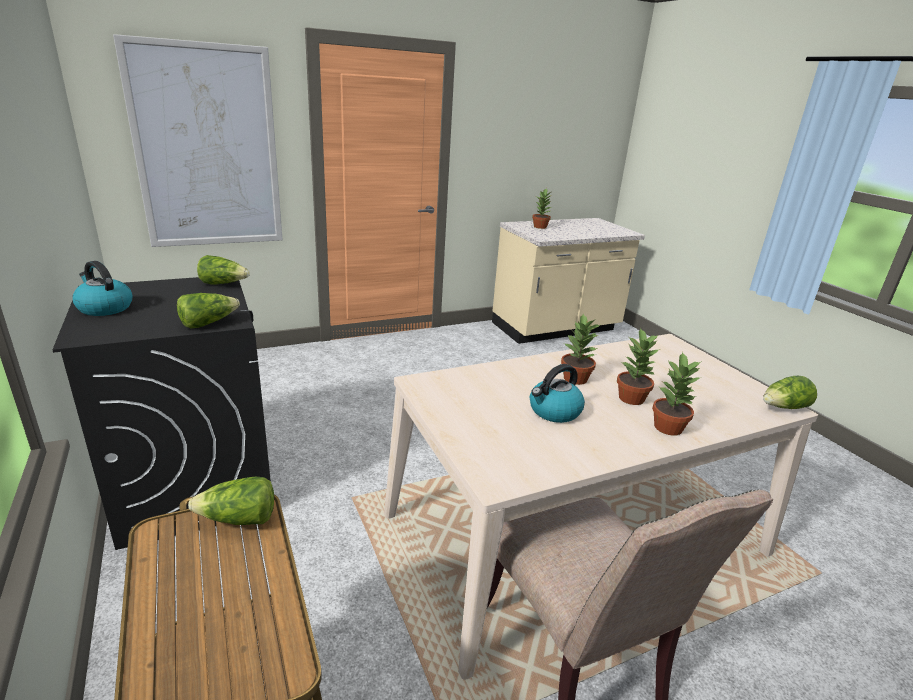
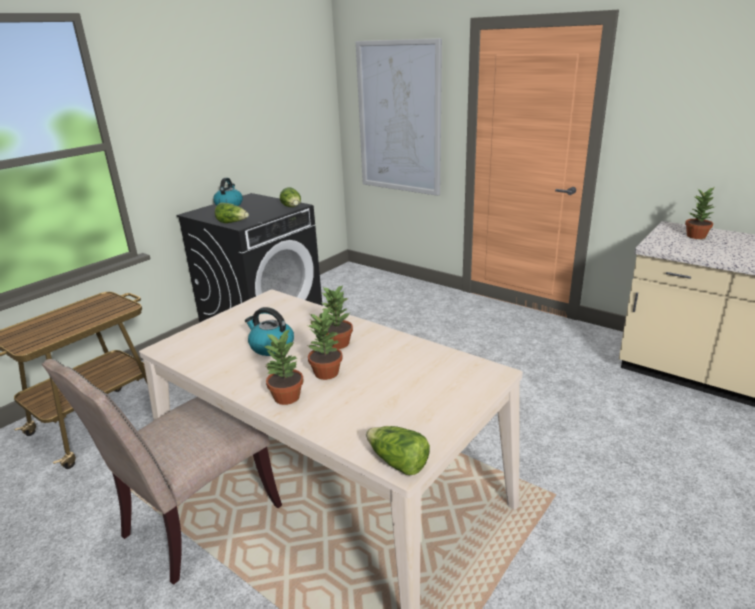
camera: 65 degrees right, 0 degrees up
(239, 519) = (117, 307): lettuce -> none

